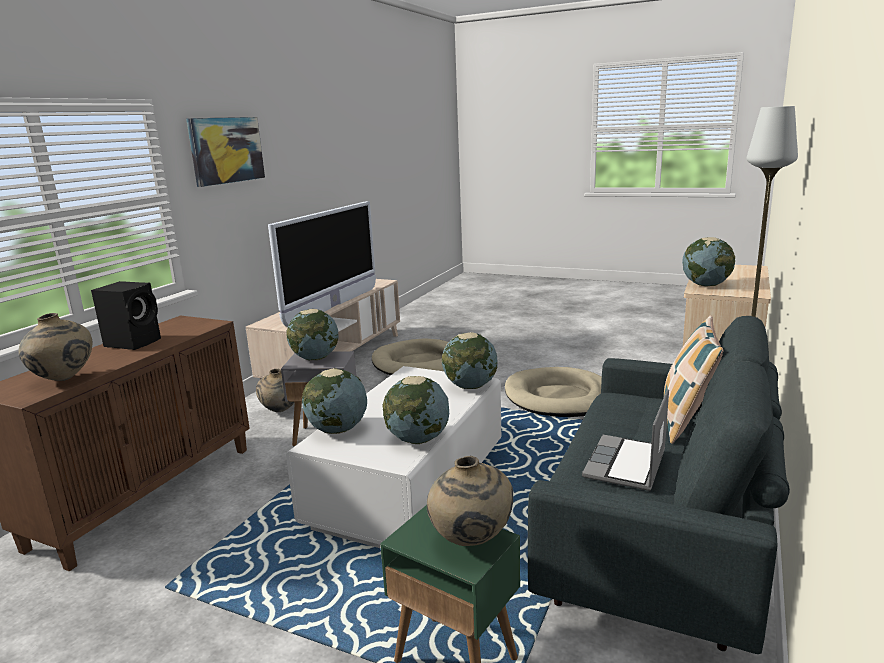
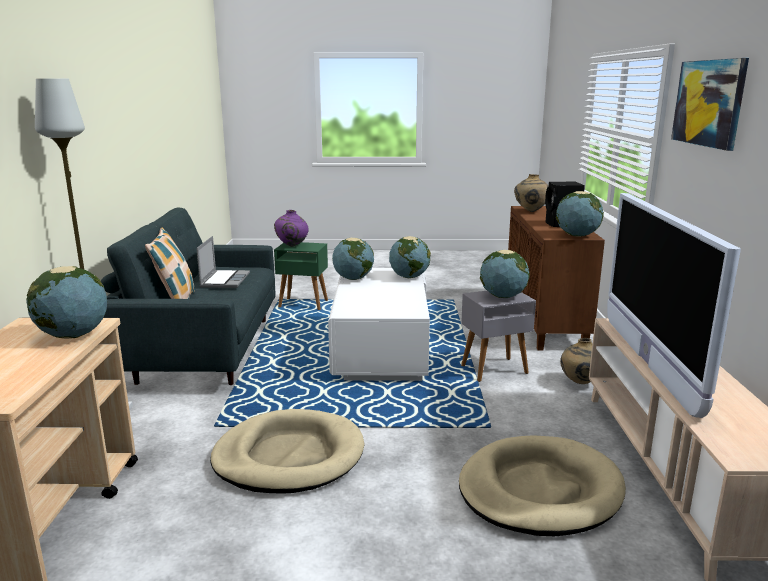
camera: 155 degrees right, 0 degrees up
(470, 386) = (348, 308): globe -> globe (577, 235)
(470, 542) = (292, 246): beige vase -> purple vase

